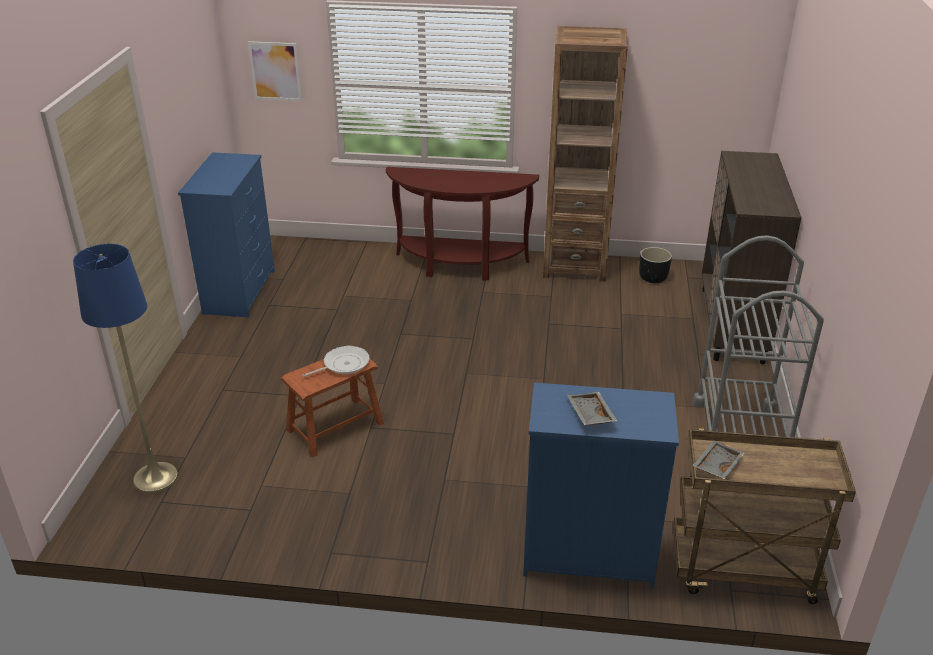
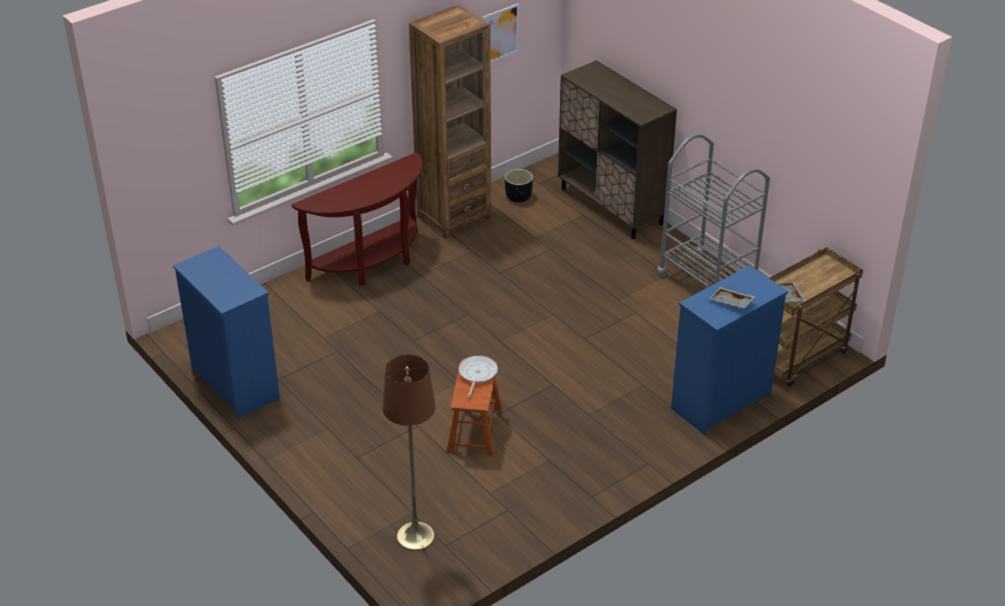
camera: 45 degrees left, 5 degrees up
(155, 477) = (415, 536): blue floor lamp -> brown floor lamp
(275, 71) = (171, 161): picture -> picture (500, 34)

